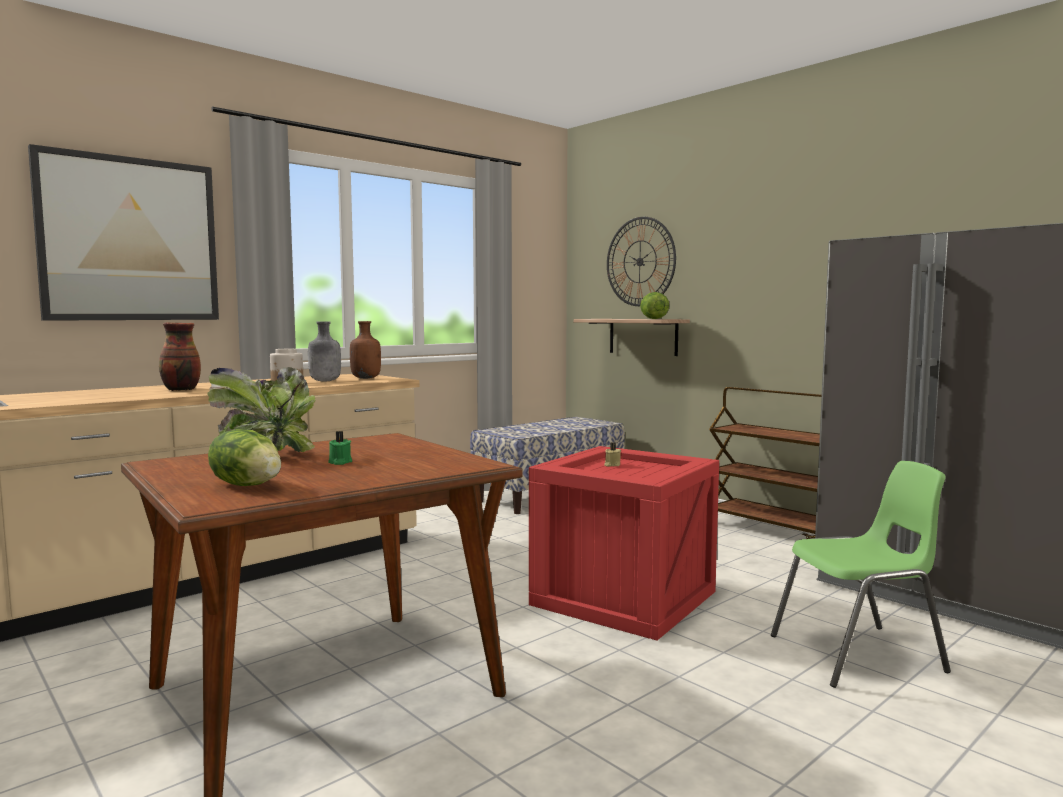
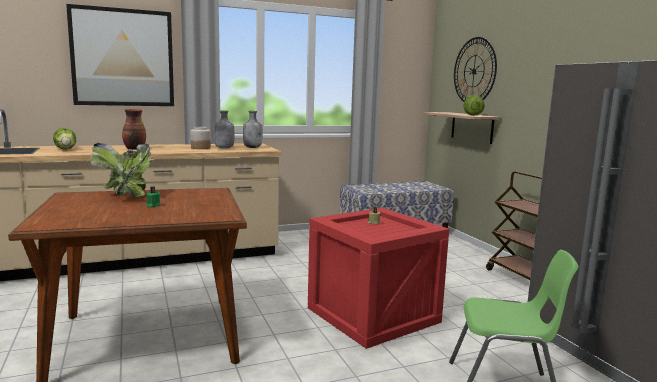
camera: 20 degrees right, 5 degrees up
(248, 485) = (79, 215): lettuce -> lettuce (66, 149)
(366, 378) = (253, 147): brown bottle -> grey bottle

